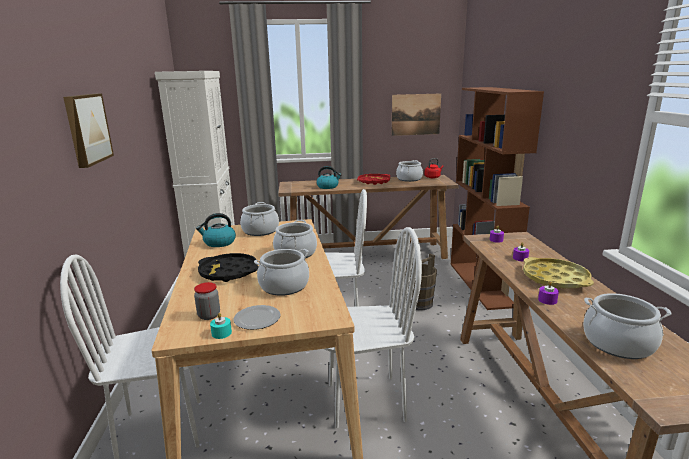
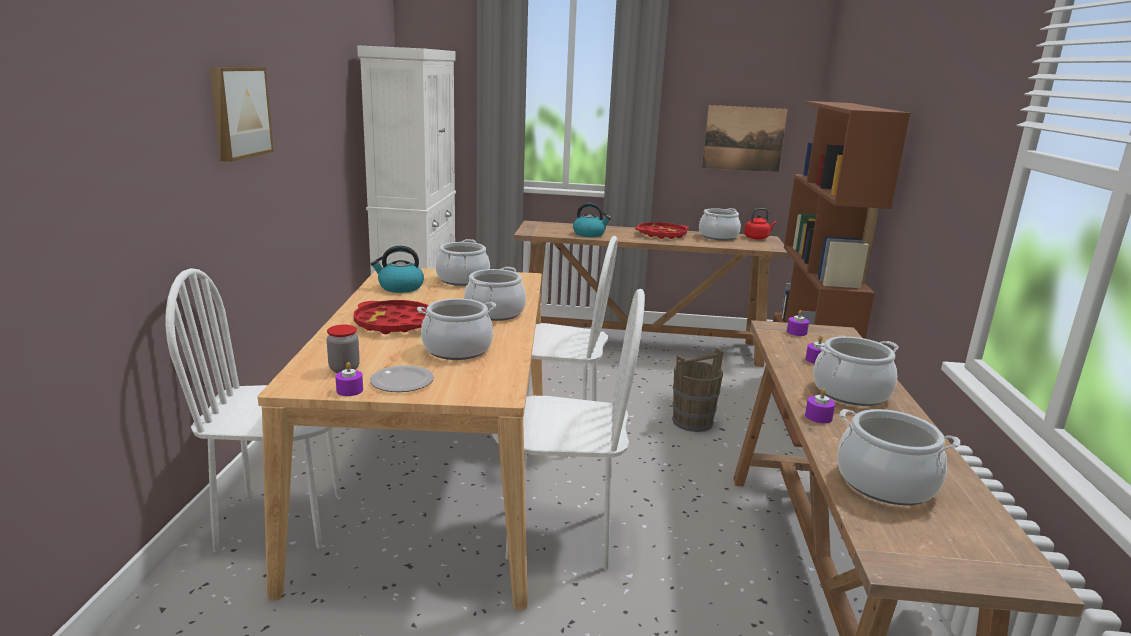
camera: 10 degrees right, 0 degrees up
(221, 333) = (349, 390): turquoise candle -> purple candle
(229, 272) = (394, 324): black tray -> red tray
(555, 279) = (851, 393): yellow tray -> cooking pot

